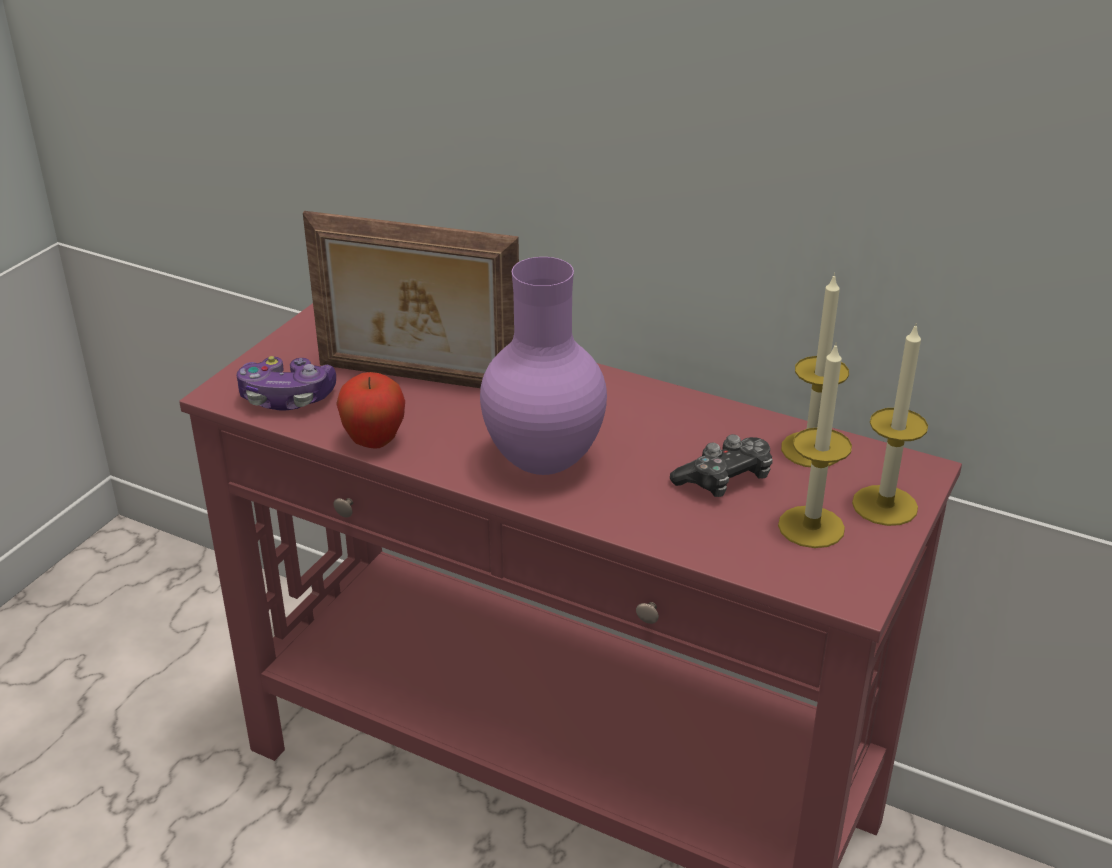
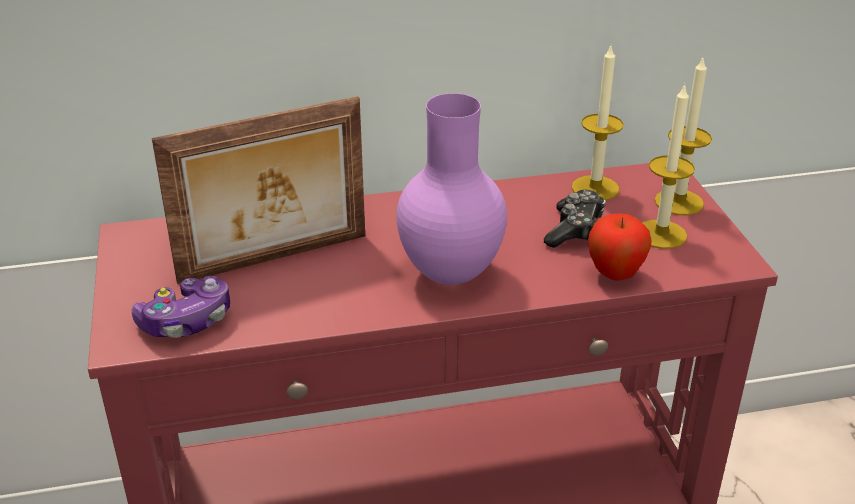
camera: 40 degrees left, 0 degrees up
(374, 442) = (308, 320): apple -> apple (615, 275)

